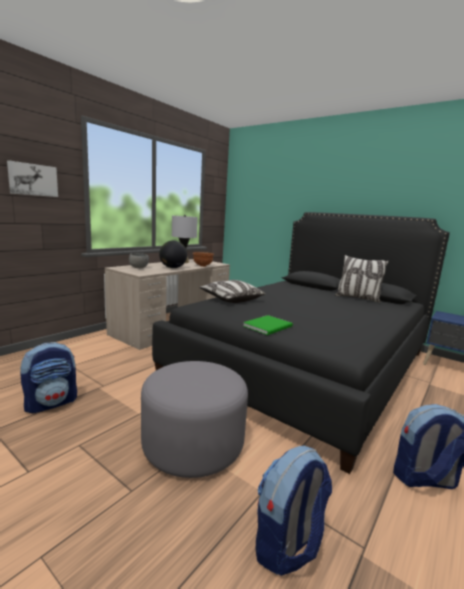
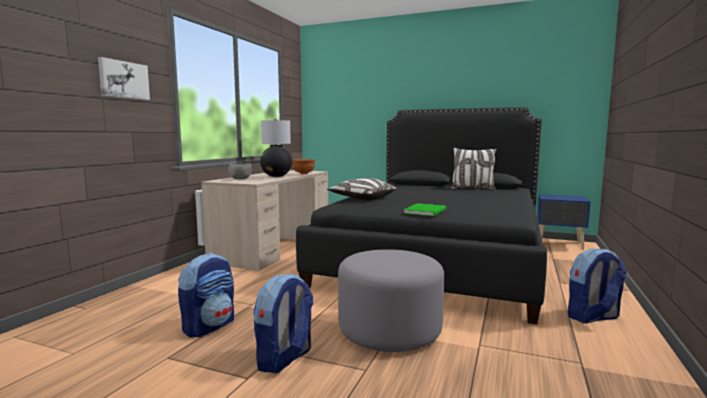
camera: 15 degrees left, 5 degrees down
(287, 545) = (525, 373): backpack -> backpack (285, 359)

